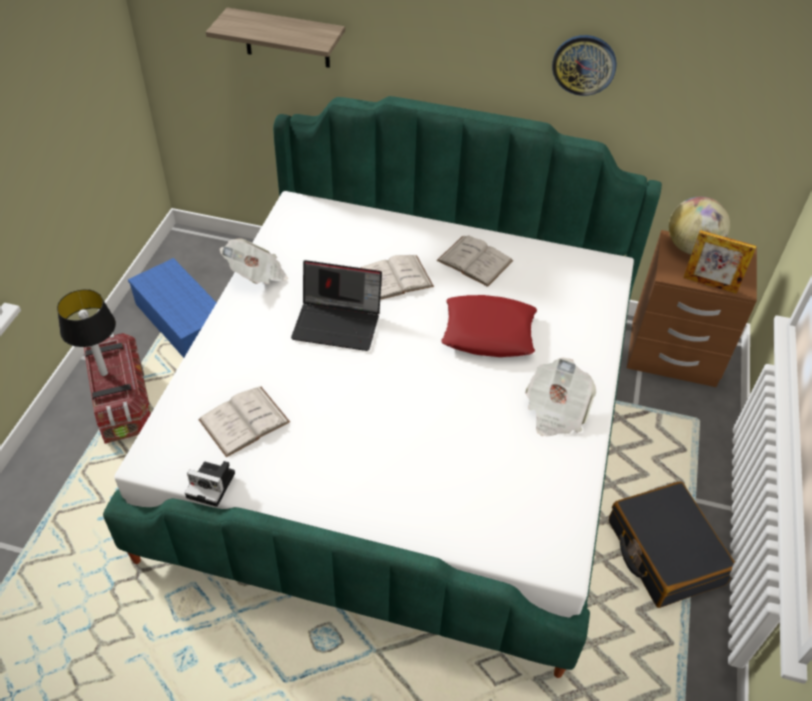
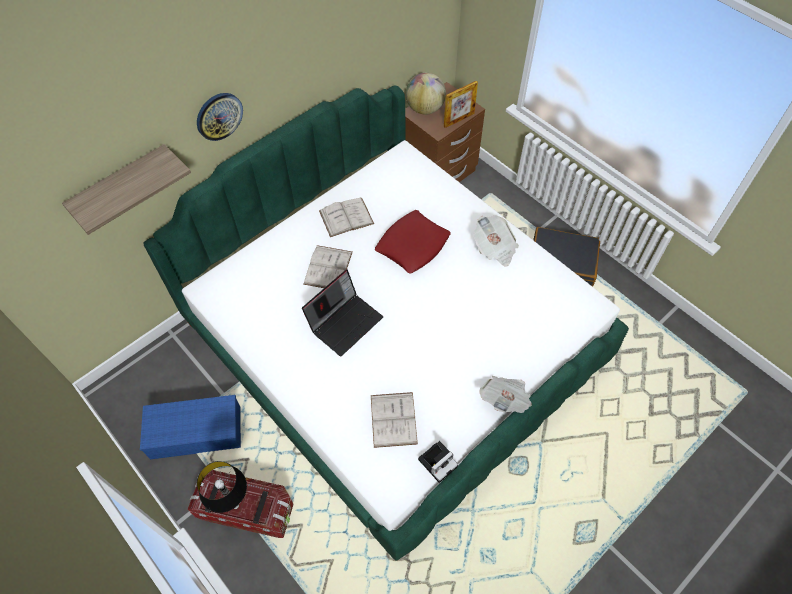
camera: 55 degrees left, 10 degrees up
(257, 275) = (260, 348): newspaper -> newspaper (505, 399)
(584, 64) = (328, 49): wall clock -> wall clock (219, 116)

